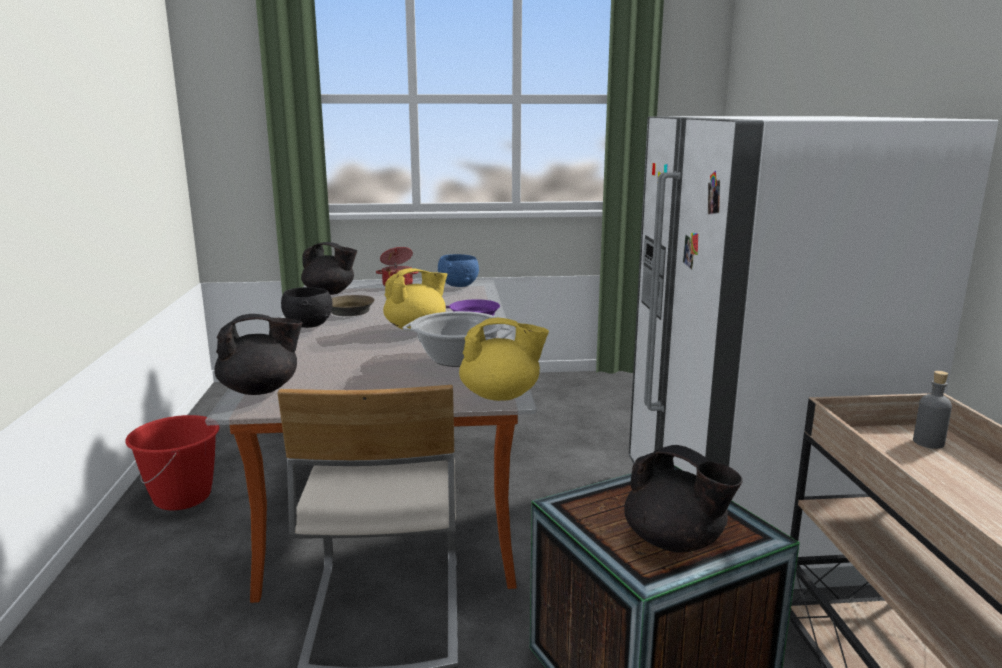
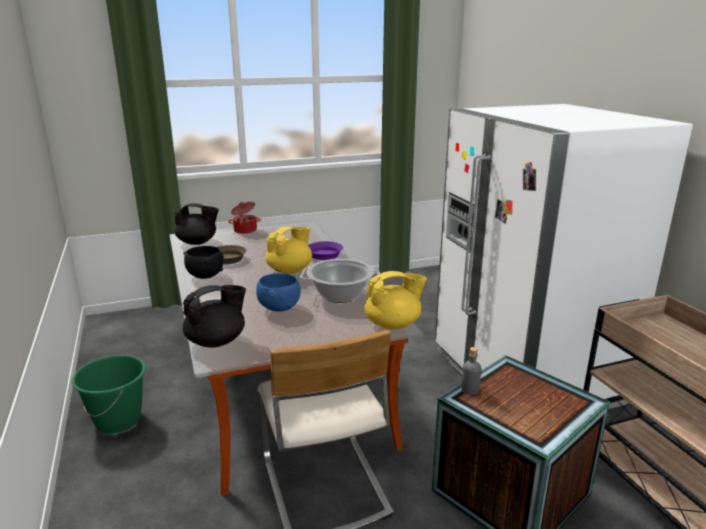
camera: 15 degrees left, 5 degrees up
(183, 497) = (118, 420): red bucket -> green bucket
(459, 285) = (292, 226): blue bowl -> blue bowl (279, 307)
(675, 542) = (542, 414): black teapot -> none
(928, 442) = (667, 328): grey bottle -> grey bottle (470, 389)

